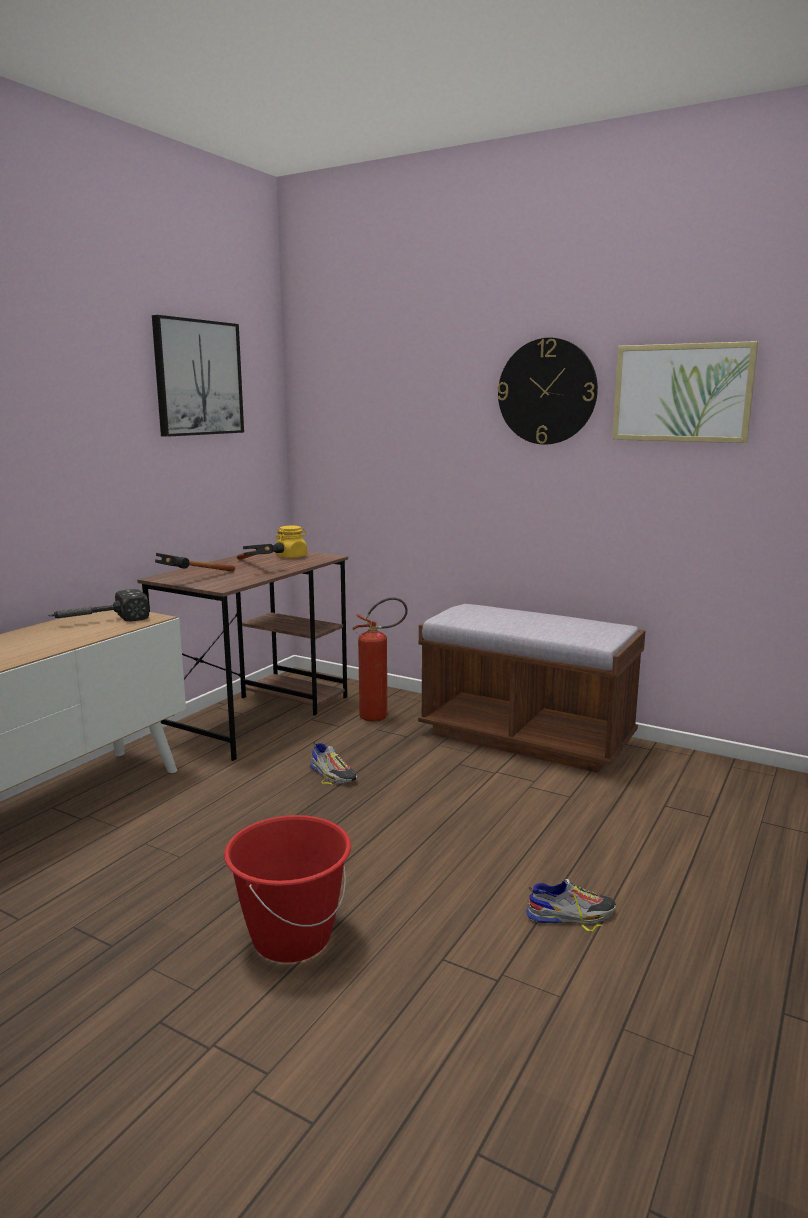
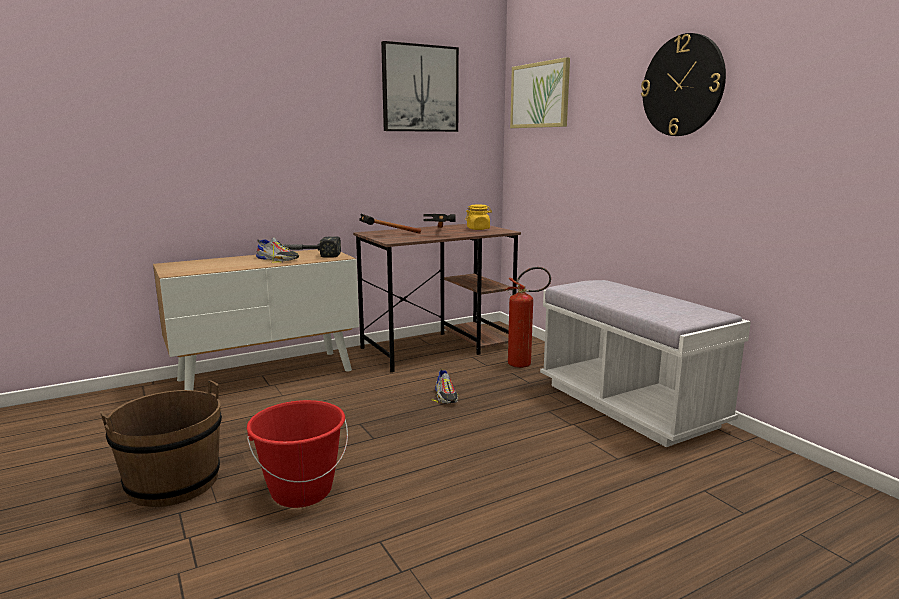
camera: 30 degrees right, 0 degrees up
(101, 989) = (173, 482): none -> brown bucket
(526, 738) = (629, 405): brown bench -> white bench
(571, 914) = (514, 547): shoe -> shoe (277, 259)
(682, 393) = (804, 76): picture -> picture (540, 95)

